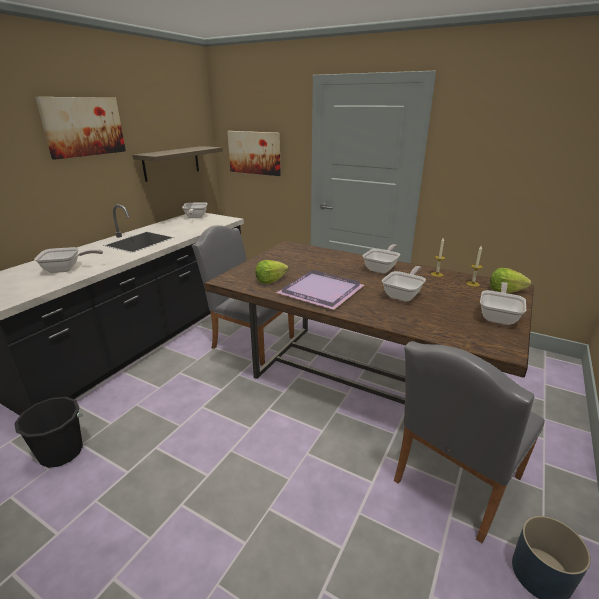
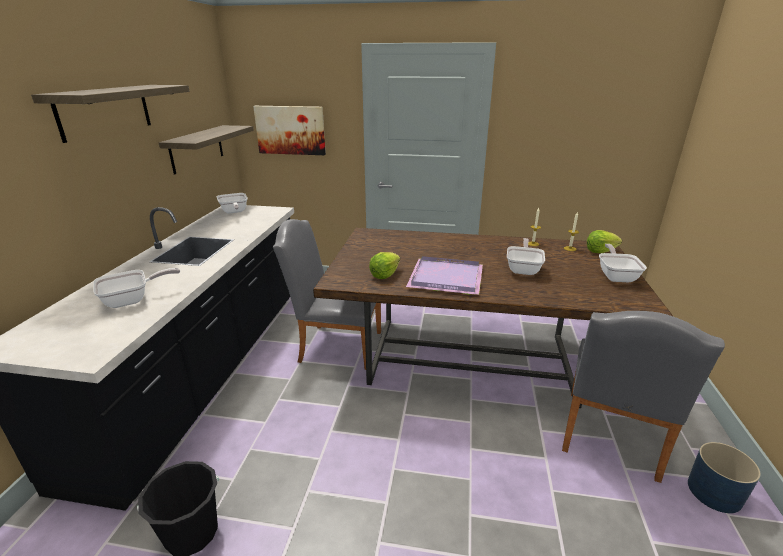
camera: 20 degrees left, 0 degrees up
(83, 126) = (105, 111): picture -> shelf
(382, 268) = (480, 245): frying pan -> none

